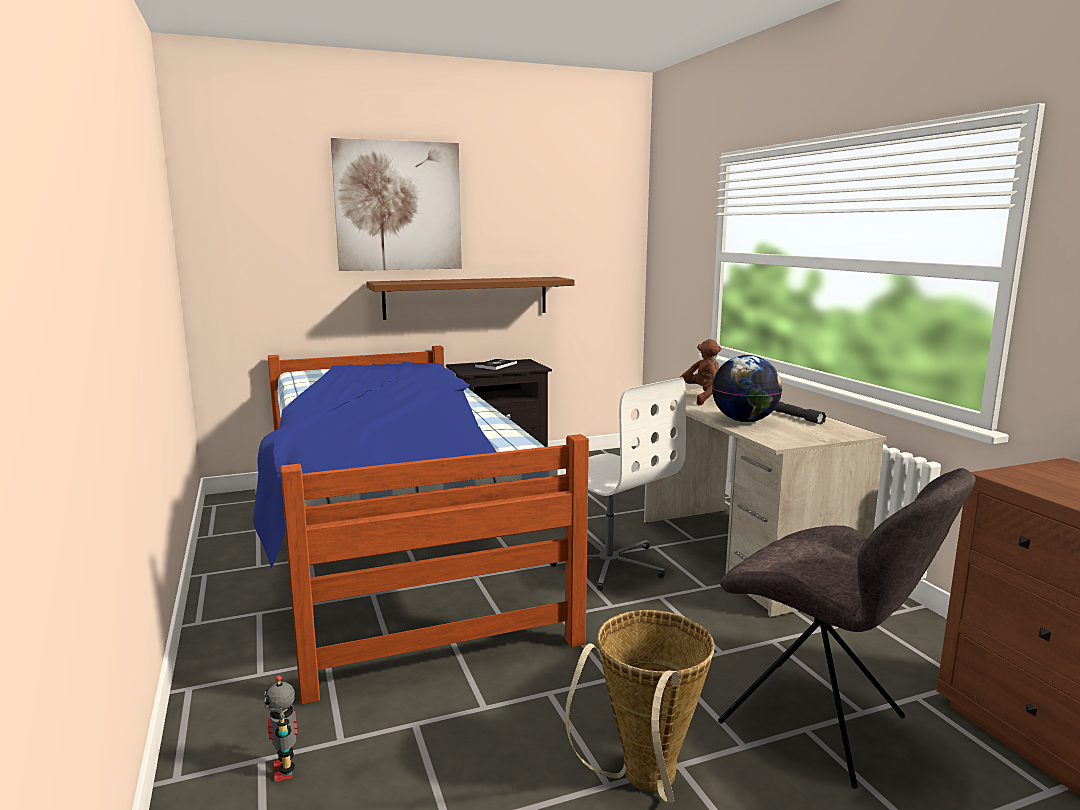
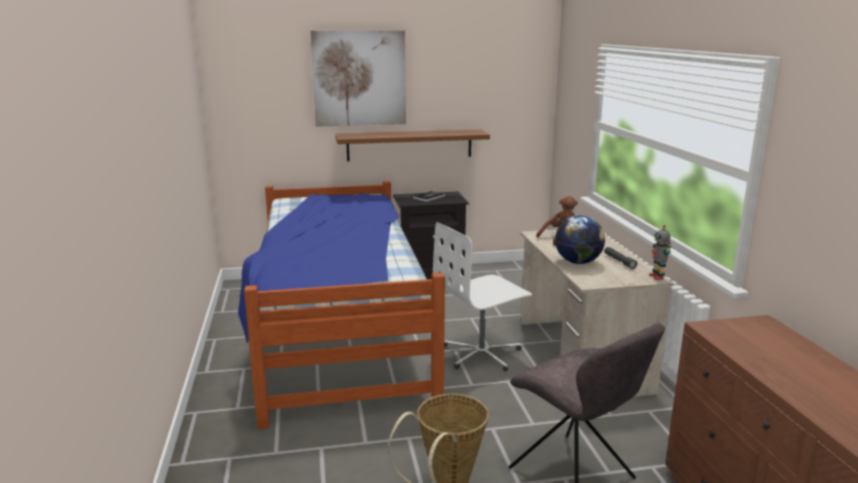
camera: 10 degrees right, 5 degrees up
(286, 770) = (241, 465): toy robot -> toy robot (657, 277)
(609, 563) = (482, 354): white office chair -> white office chair turned 90 degrees clockwise

